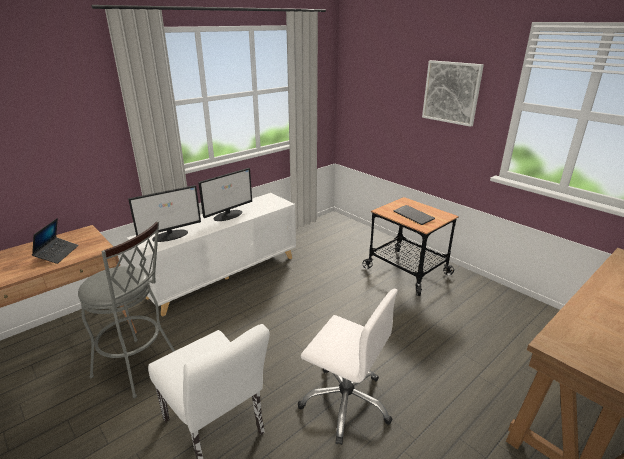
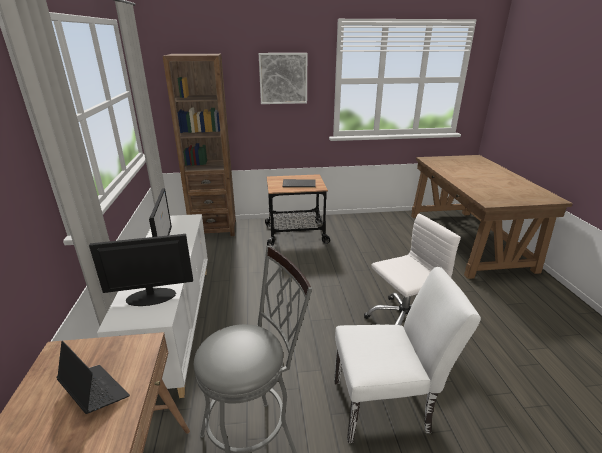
camera: 55 degrees left, 0 degrees up
(171, 235) = (150, 296): monitor -> monitor turned 105 degrees counterclockwise
(353, 230) = (214, 228): none -> brown bookcase

